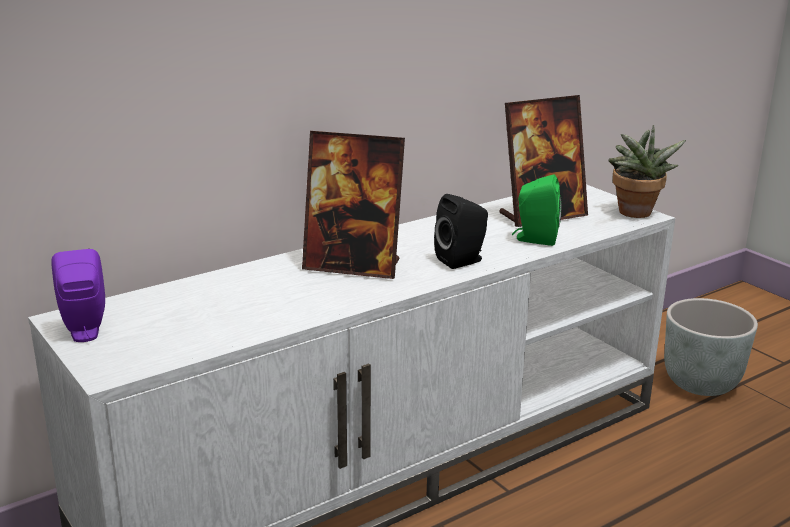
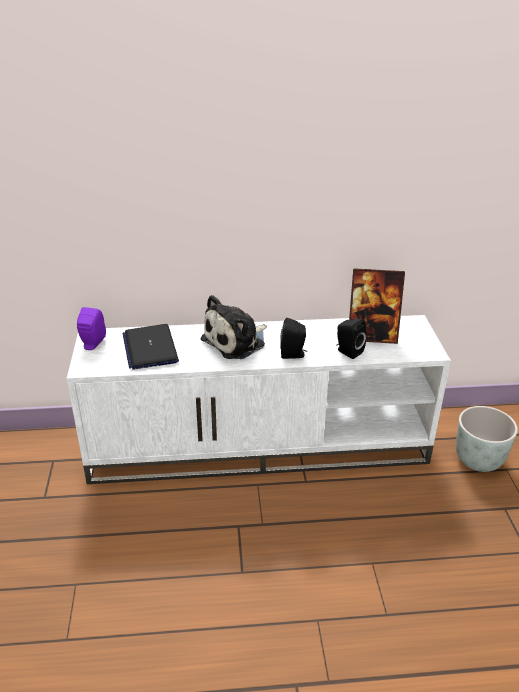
camera: 30 degrees right, 10 degrees up
(209, 309) = (150, 348): none -> laptop
(353, 266) = (236, 342): picture frame -> plush toy
(534, 239) = (348, 351): green speaker -> black speaker
(635, 214) = (428, 351): potted plant -> none

